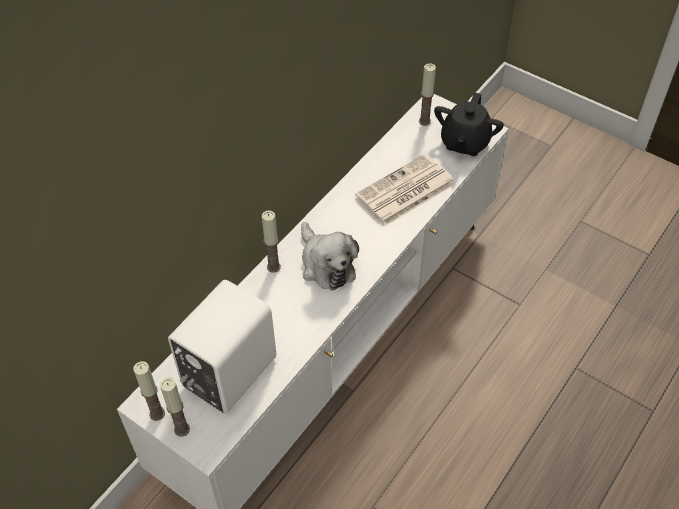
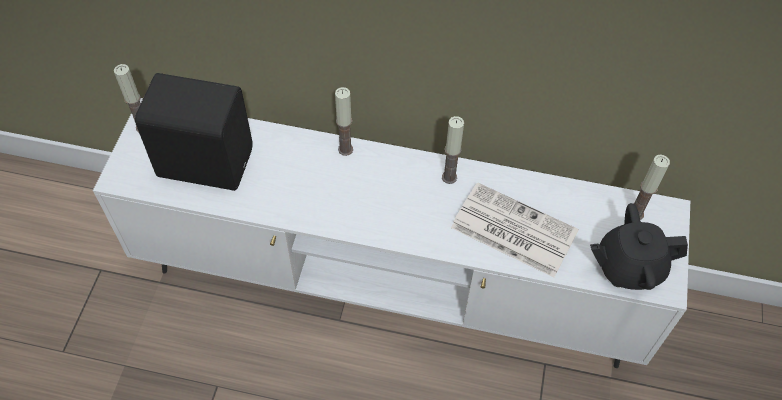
camera: 65 degrees right, 5 degrees up
(182, 429) = (133, 151): candle -> candle (449, 177)
(226, 372) = (205, 160): white speaker -> black speaker
(326, 264) = (371, 192): plush toy -> none

